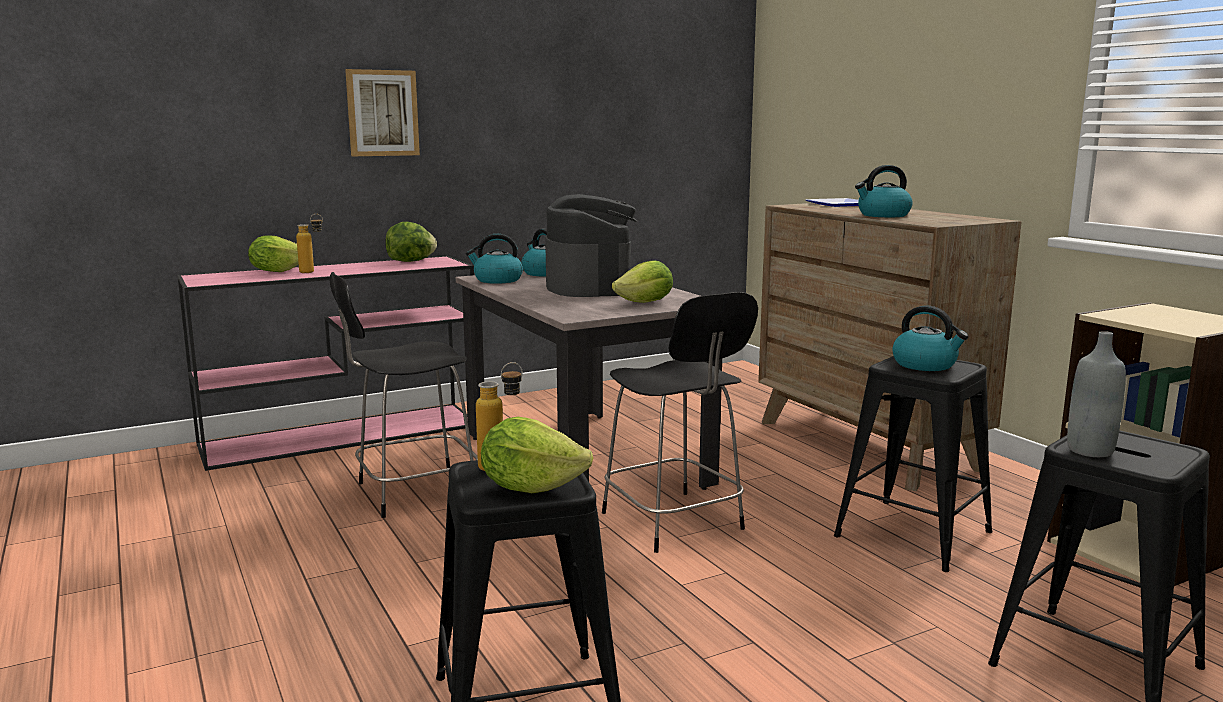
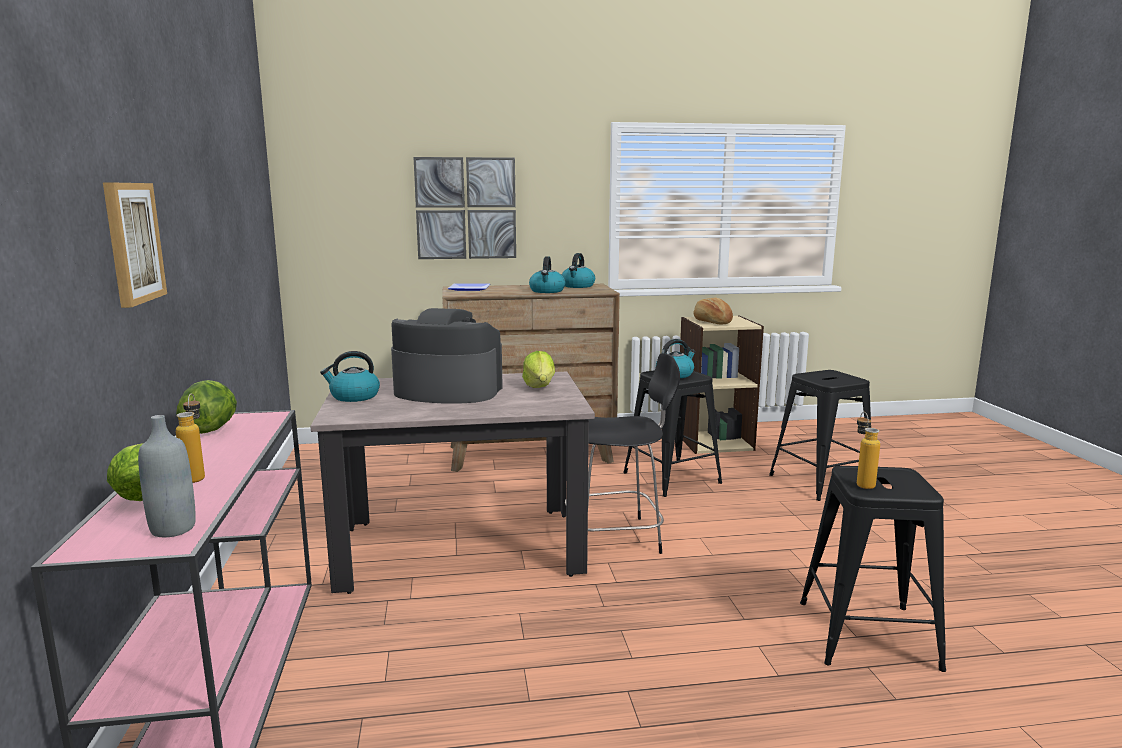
camera: 70 degrees left, 0 degrees up
(412, 492) = (466, 644): black chair -> none
(497, 280) = (365, 413): kettle -> kettle (577, 286)
(530, 487) = (901, 479): lettuce -> none
(903, 101) = (466, 208): none -> picture
(1090, 450) = (833, 381): grey bottle -> grey bottle (173, 529)
(1148, 315) = (712, 322): none -> bread

